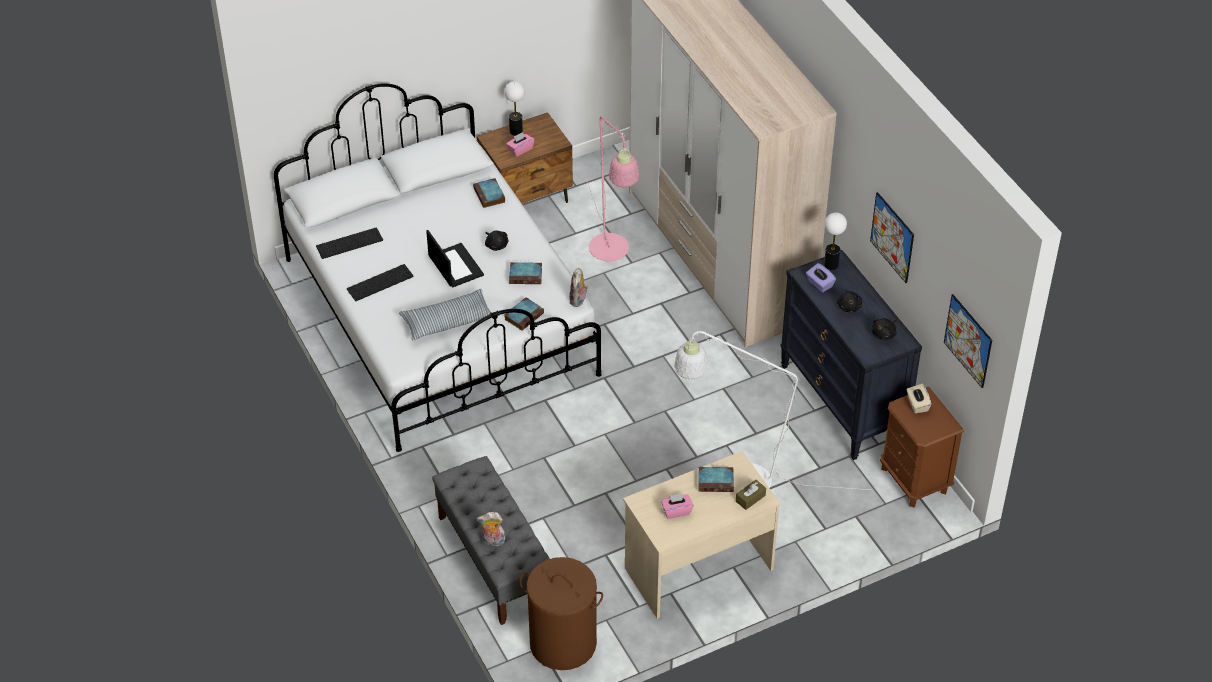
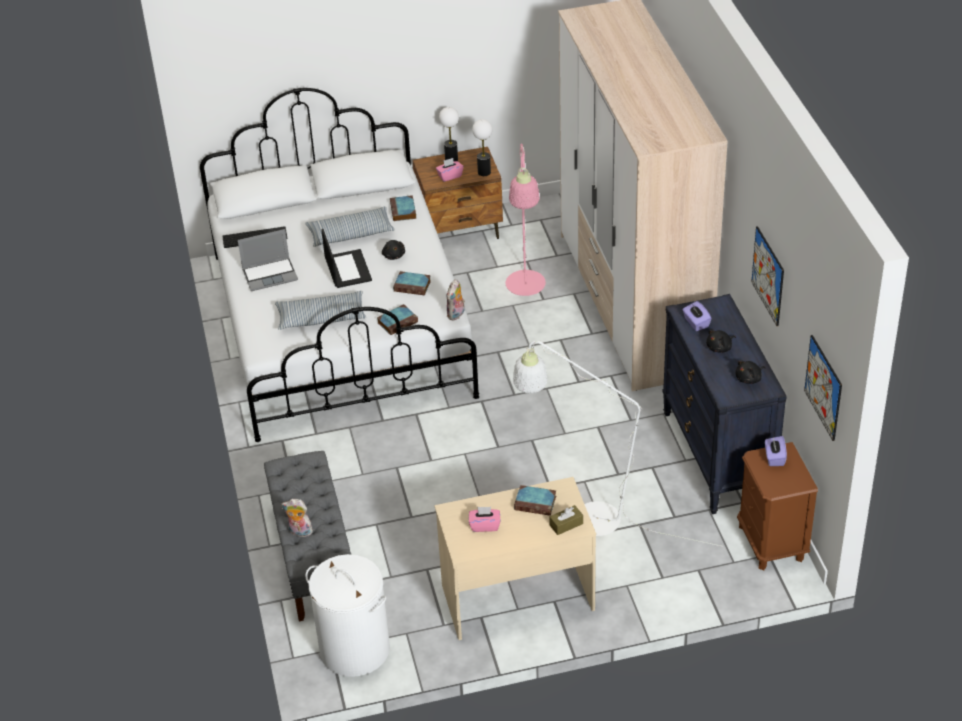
camera: 15 degrees right, 5 degrees down
(380, 282) = (270, 274): keyboard -> laptop
(445, 227) = (351, 234): none -> pillow
(562, 643) = (354, 649): brown laundry basket -> white laundry basket
(831, 265) = (713, 306): table lamp -> table lamp (484, 172)
(849, 306) = (720, 348): black plush toy -> black plush toy turned 45 degrees clockwise
(917, 404) = (774, 458): beige tissue box -> purple tissue box

